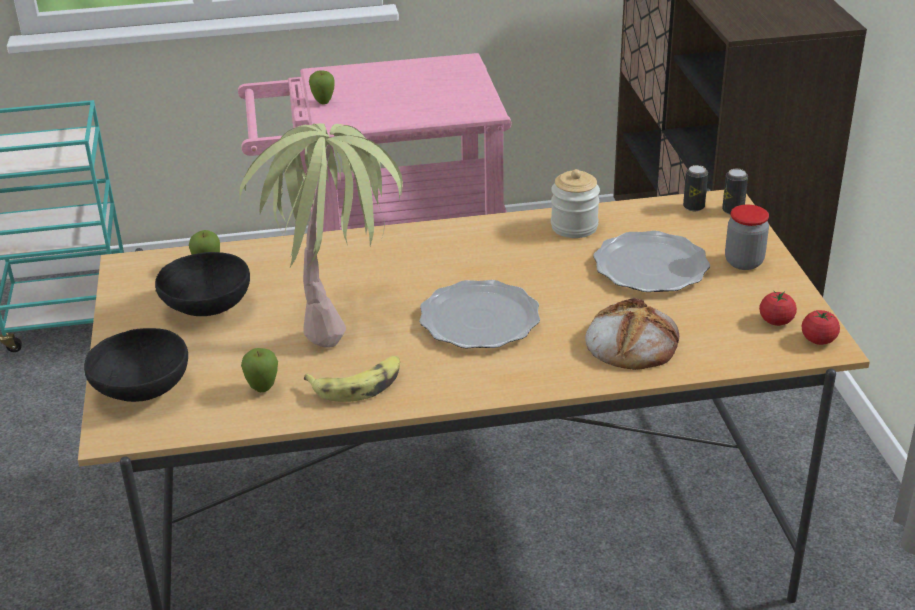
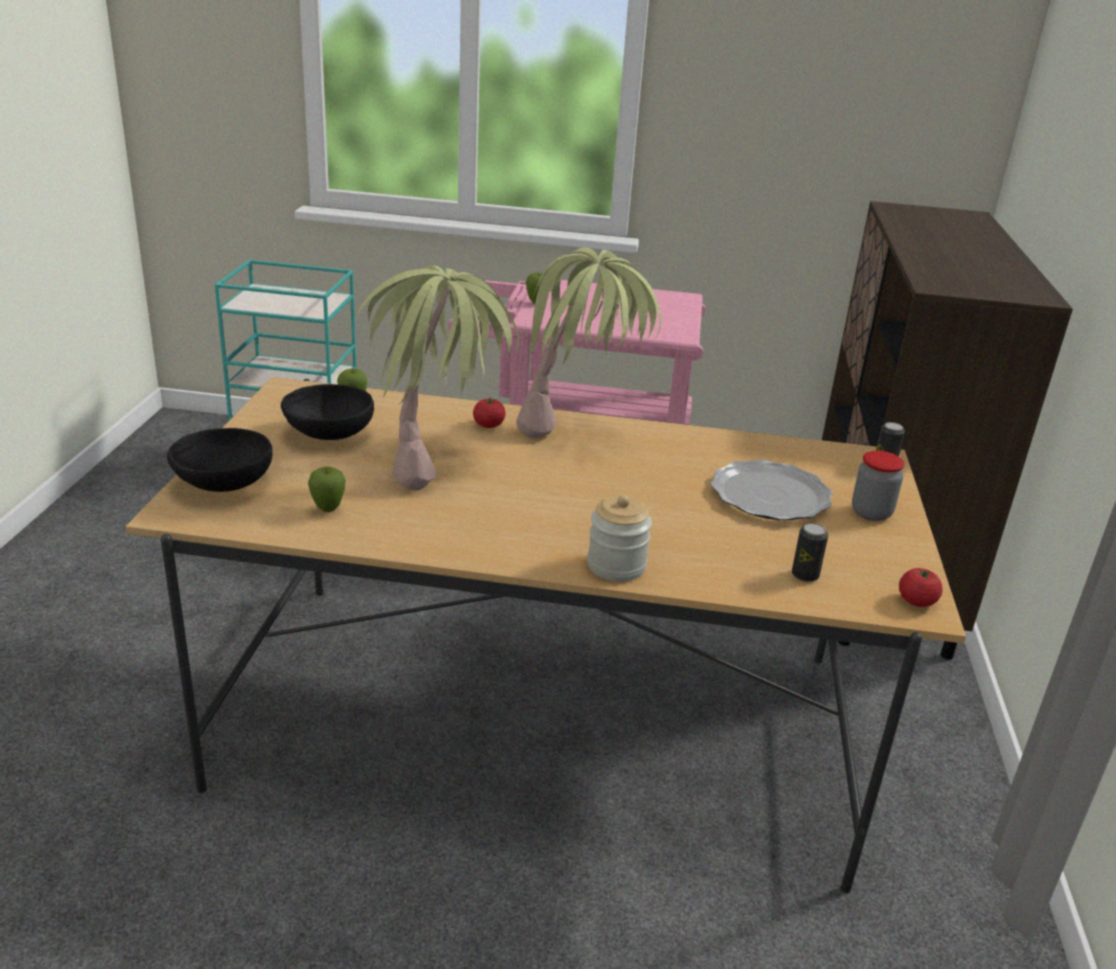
camera: 15 degrees right, 5 degrees down
(358, 385) = (418, 527): banana -> none
(447, 246) = (579, 435): none -> potted plant
(479, 320) = (570, 501): plate -> none
(574, 227) = (712, 446): jar -> jar (616, 566)
(631, 342) = (710, 555): bread -> none
(693, 207) = (844, 455): can -> can (805, 575)
(776, 321) = (878, 573): tomato -> tomato (488, 425)

